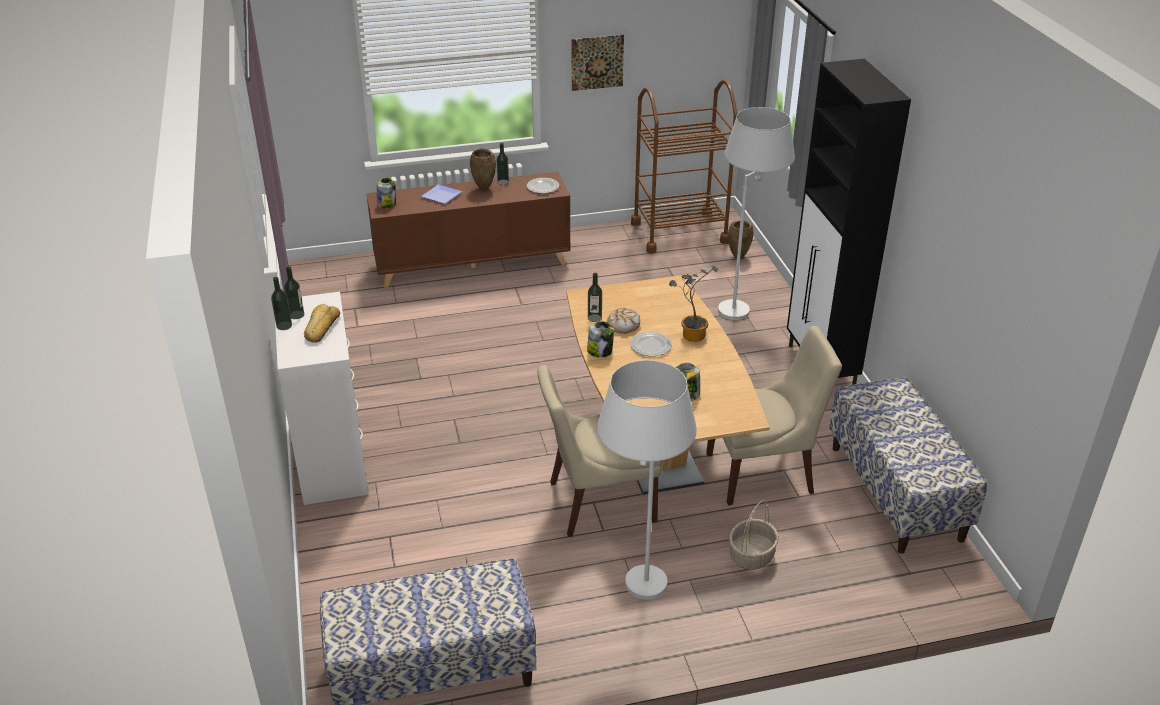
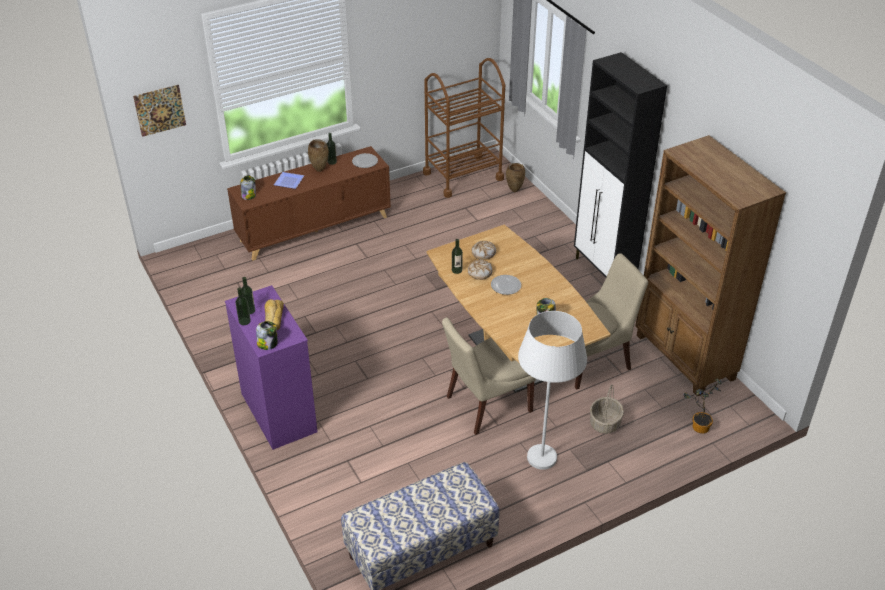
camera: 15 degrees left, 5 degrees up
(332, 462) = (278, 412): white dresser -> purple dresser
(597, 62) = (392, 58): picture -> picture (160, 110)
(600, 351) = (472, 296): jar -> jar (268, 344)
(639, 303) = (483, 253): none -> bread
(690, 334) = (530, 271): potted plant -> potted plant (698, 426)
(744, 304) = (532, 229): white floor lamp -> none
(896, 492) = (684, 358): bench -> brown bookcase

